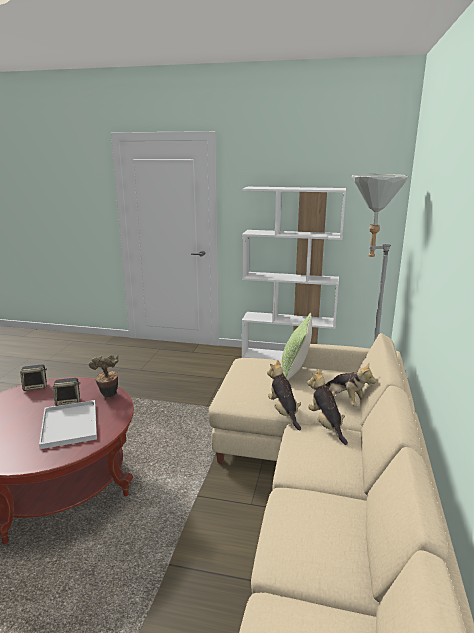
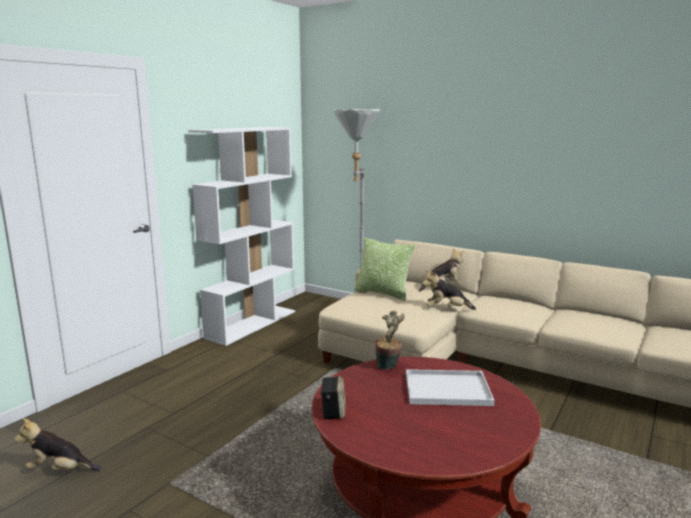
camera: 70 degrees left, 5 degrees down
(68, 401) = (390, 389): speaker -> none
(326, 425) = (473, 300): plush toy -> plush toy (60, 470)

